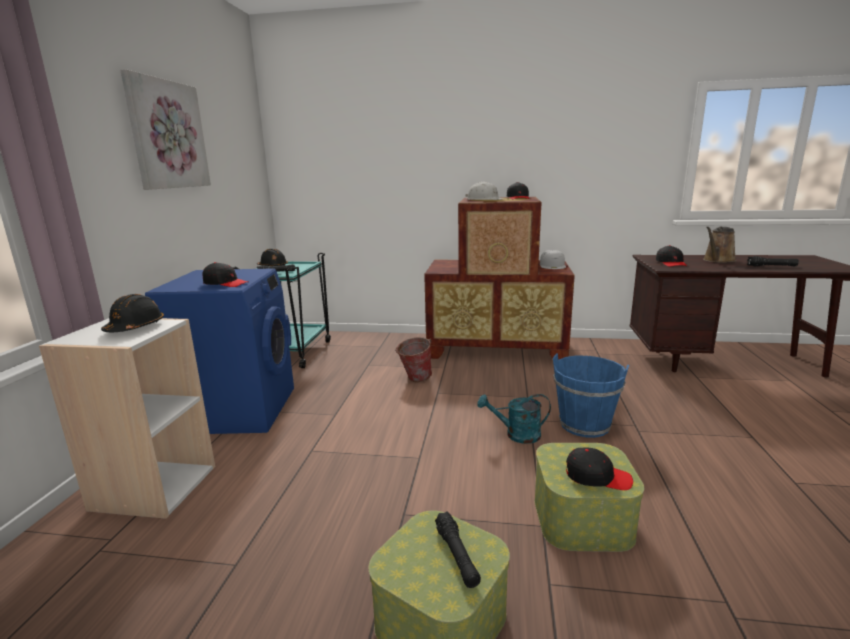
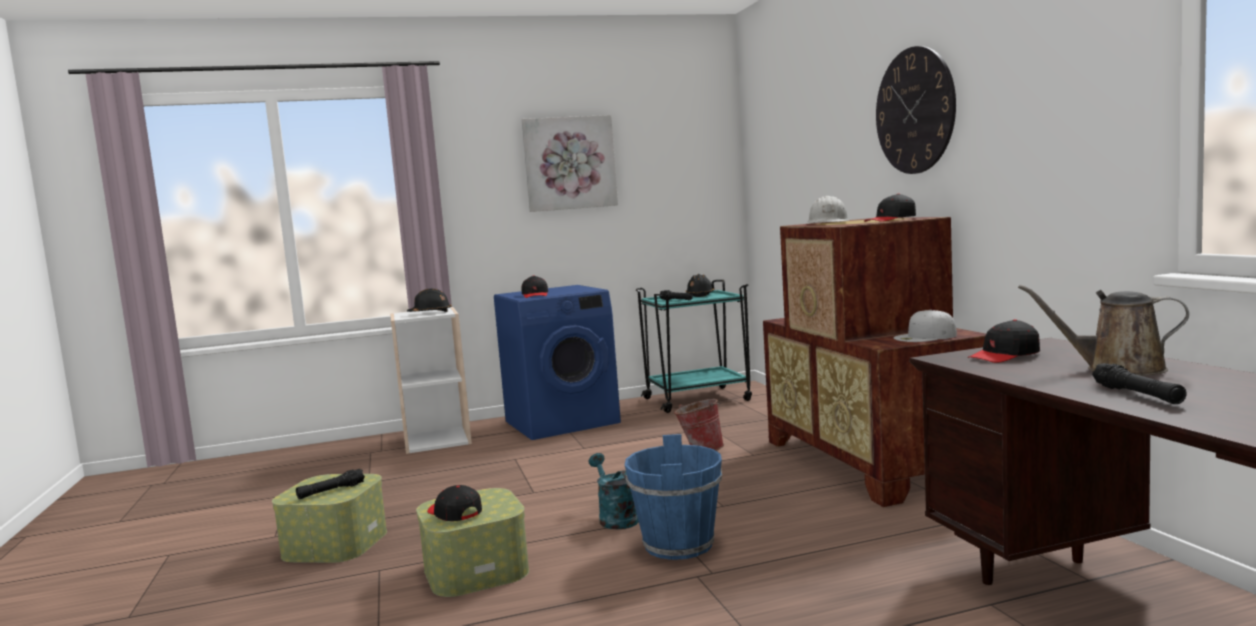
camera: 65 degrees right, 10 degrees down
(503, 130) = (914, 111): none -> wall clock
(597, 477) = (454, 513): black cap -> black cap turned 150 degrees clockwise

